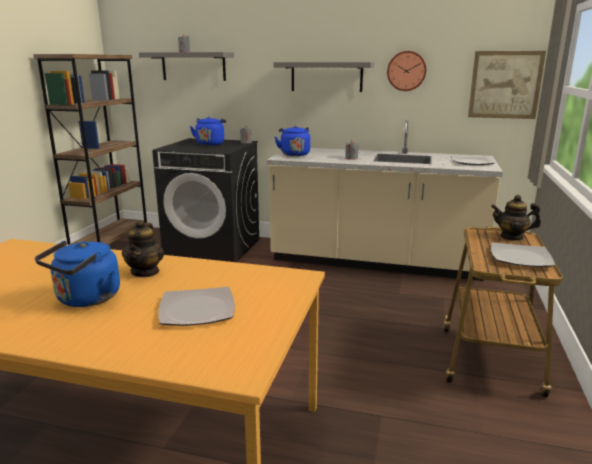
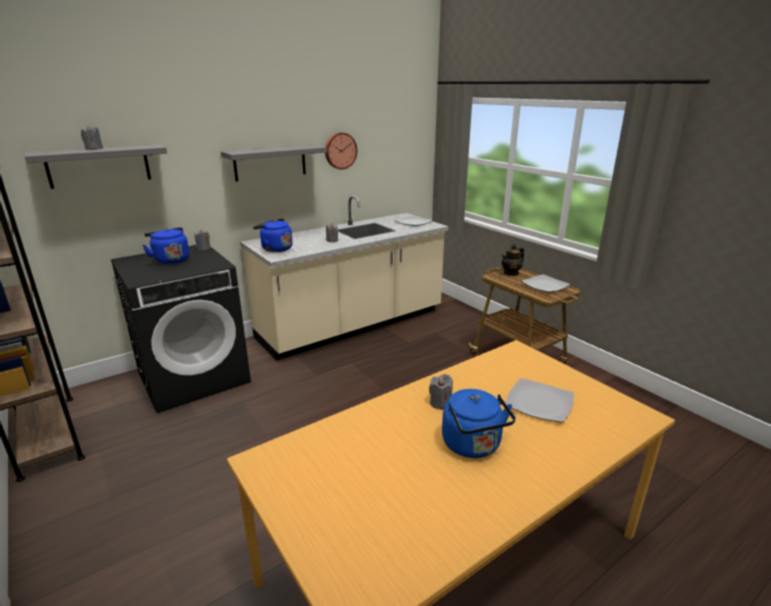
camera: 50 degrees left, 5 degrees up
(145, 272) = (440, 403): teapot -> grey candle
(505, 85) = (408, 155): picture -> none

